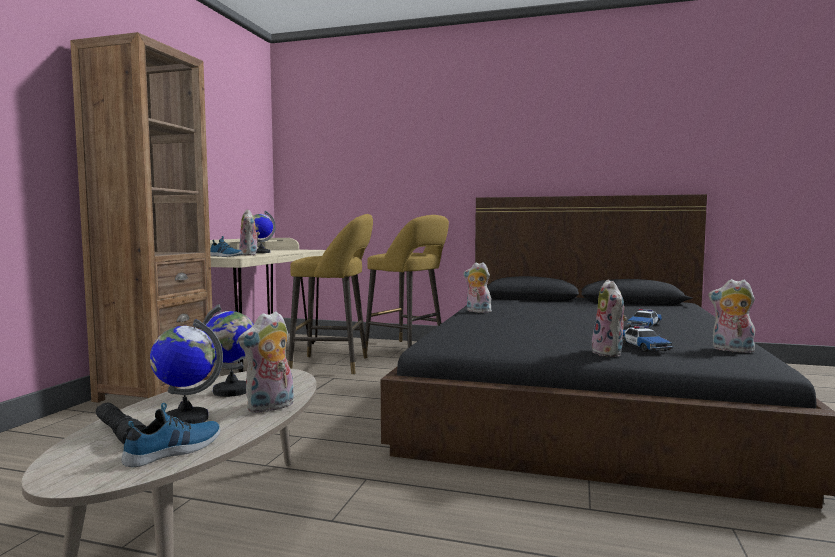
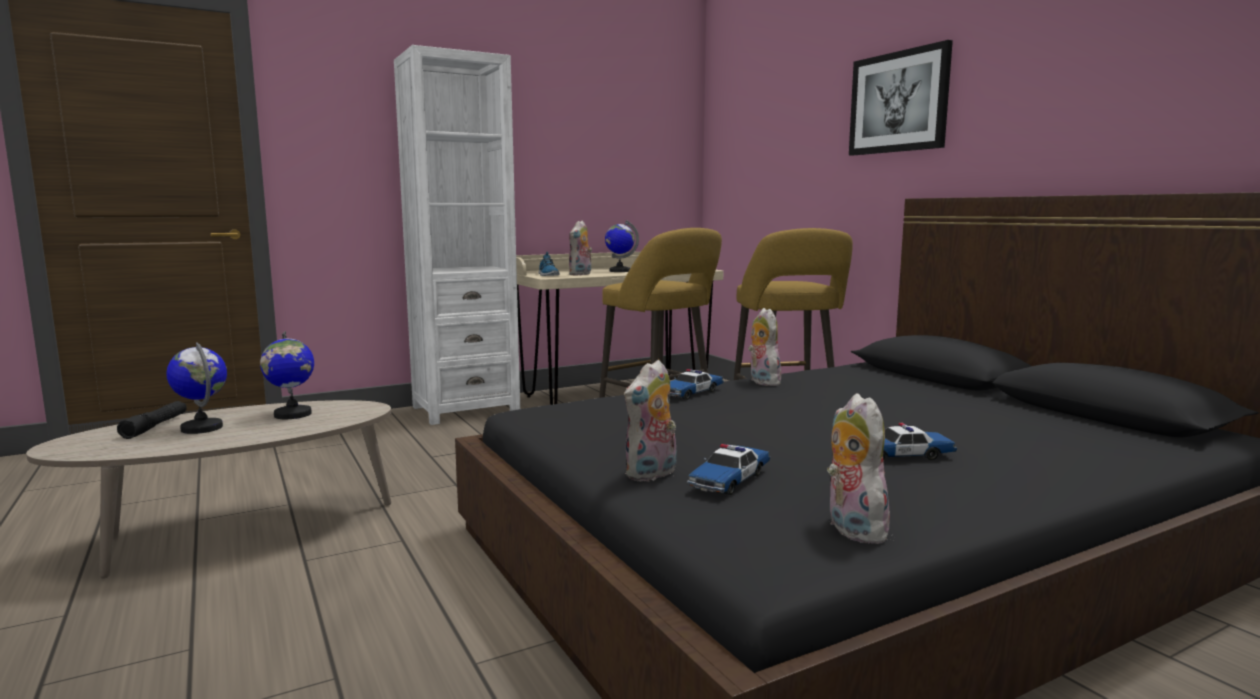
camera: 45 degrees right, 5 degrees up
(156, 391) = (465, 409): brown bookcase -> white bookcase
(175, 450) = (131, 446): shoe -> none
(270, 407) = (260, 435): plush toy -> none
(460, 139) = (898, 102): none -> picture
(472, 321) = (691, 393): none -> toy car

